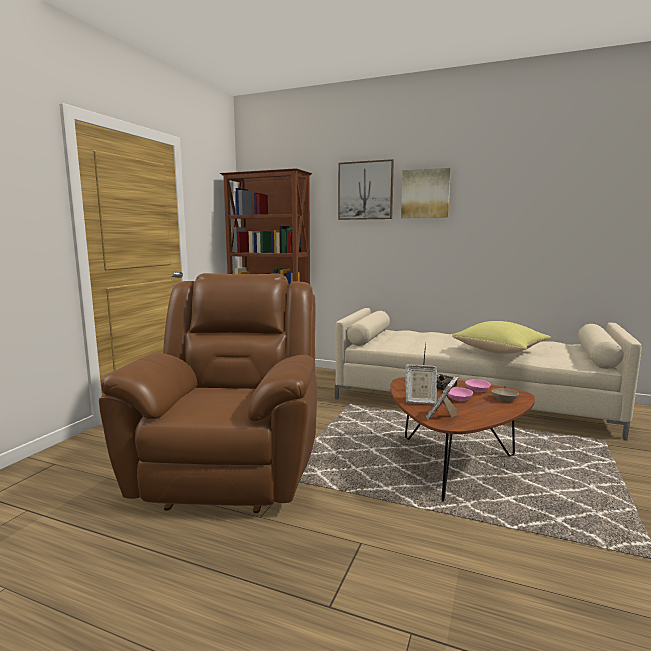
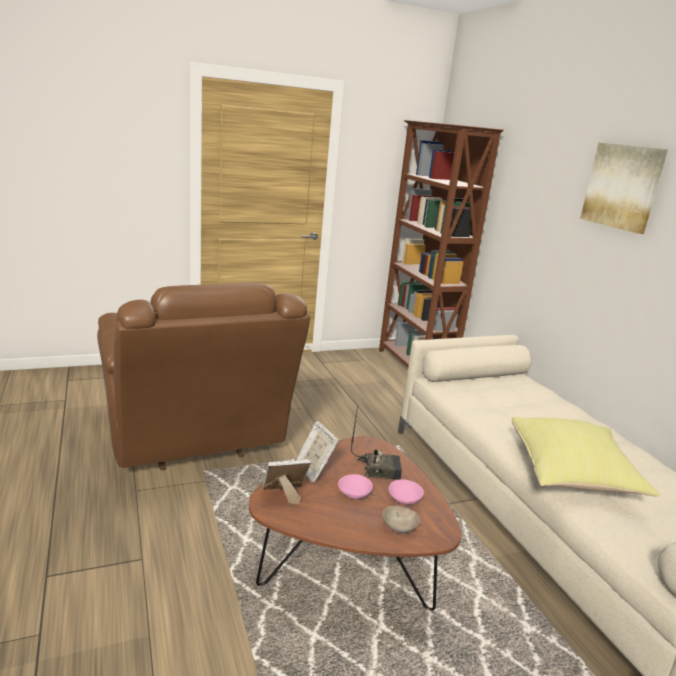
camera: 45 degrees right, 10 degrees up
(231, 466) = (196, 441): brown armchair -> brown armchair turned 105 degrees clockwise
(365, 190) = (554, 166): picture -> none

